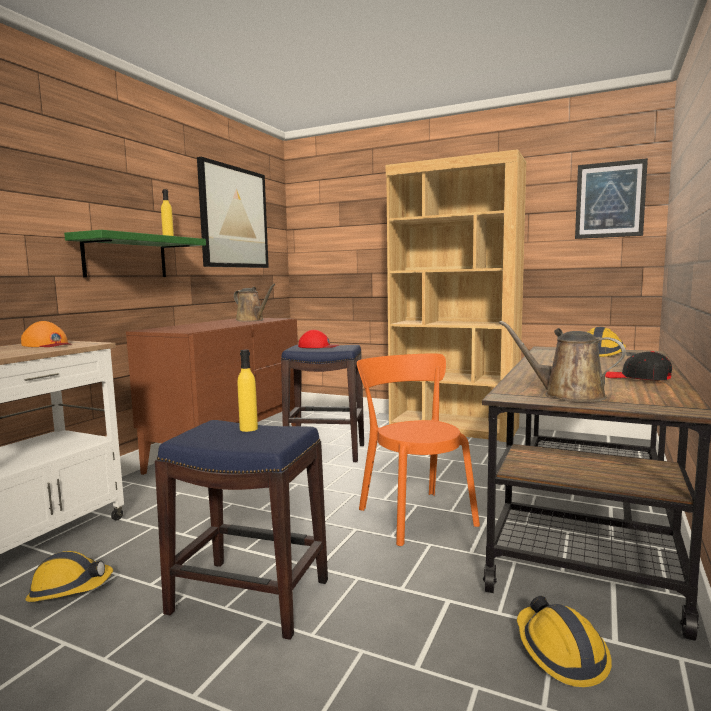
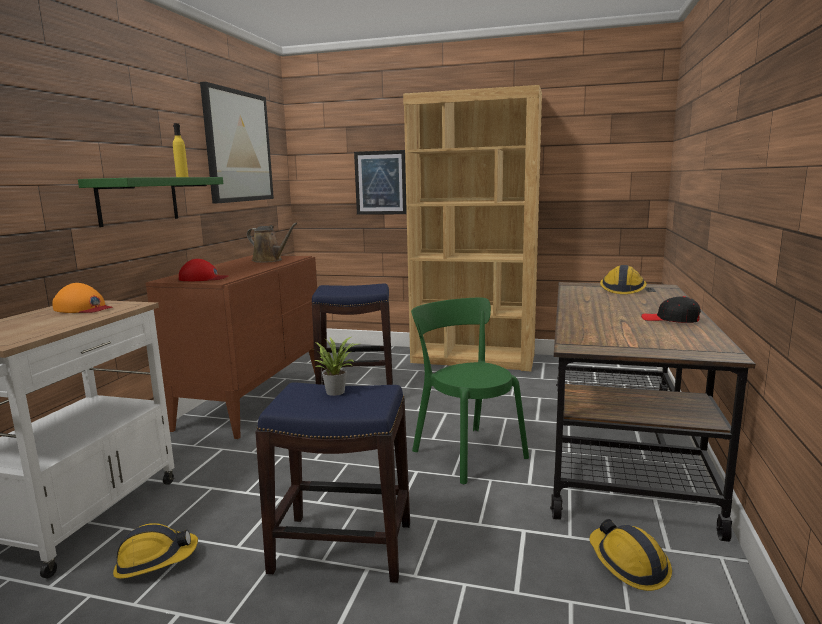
camera: 10 degrees left, 5 degrees up
(248, 429) = (336, 391): yellow bottle -> potted plant
(317, 346) = (346, 288): red cap -> red cap (203, 278)
(414, 514) = (466, 452): orange chair -> green chair
(567, 395) = (623, 343): brown watering can -> none
(610, 200) = (620, 135): picture -> picture (381, 183)

